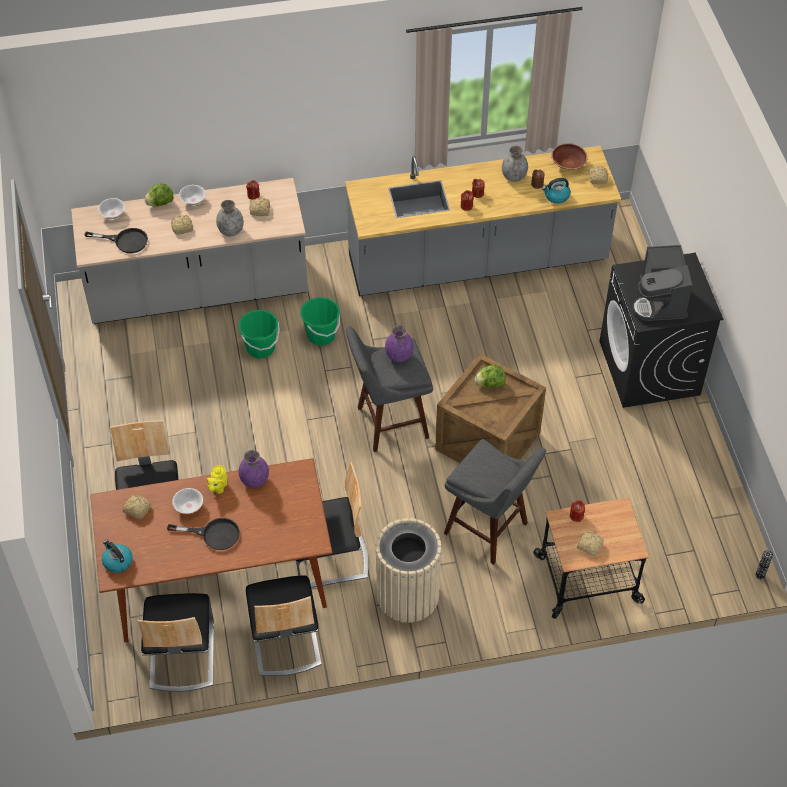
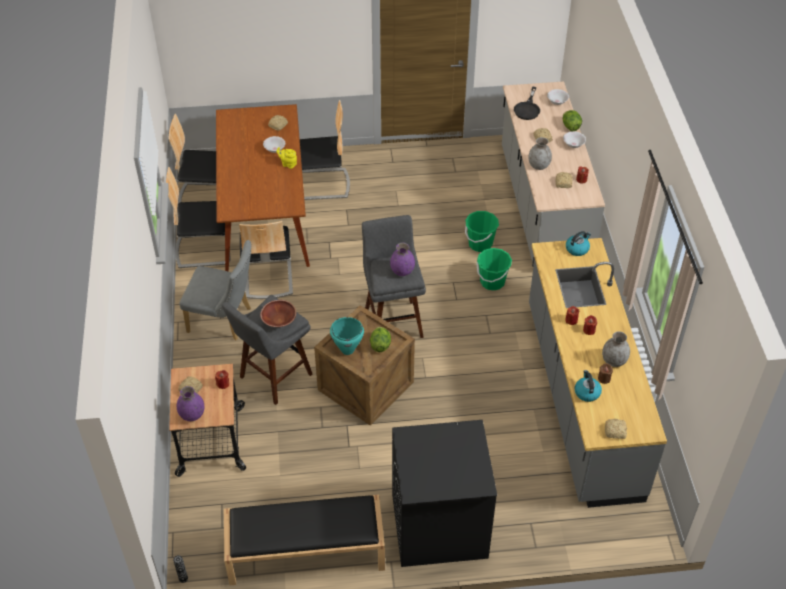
camera: 95 degrees right, 5 degrees down
(117, 561) = (237, 117): kettle -> kettle (577, 249)
(214, 534) = (247, 161): black frying pan -> none
(255, 480) = (290, 183): purple vase -> purple vase (192, 415)
(408, 595) = (224, 320): beige trash can -> grey chair
(501, 412) = (347, 349): none -> turquoise cooking pot
(568, 164) = (635, 408): brown bowl -> brown bowl (279, 320)
(660, 301) = (430, 452): coffee machine -> none
(704, 473) = (305, 552): none -> black bench

